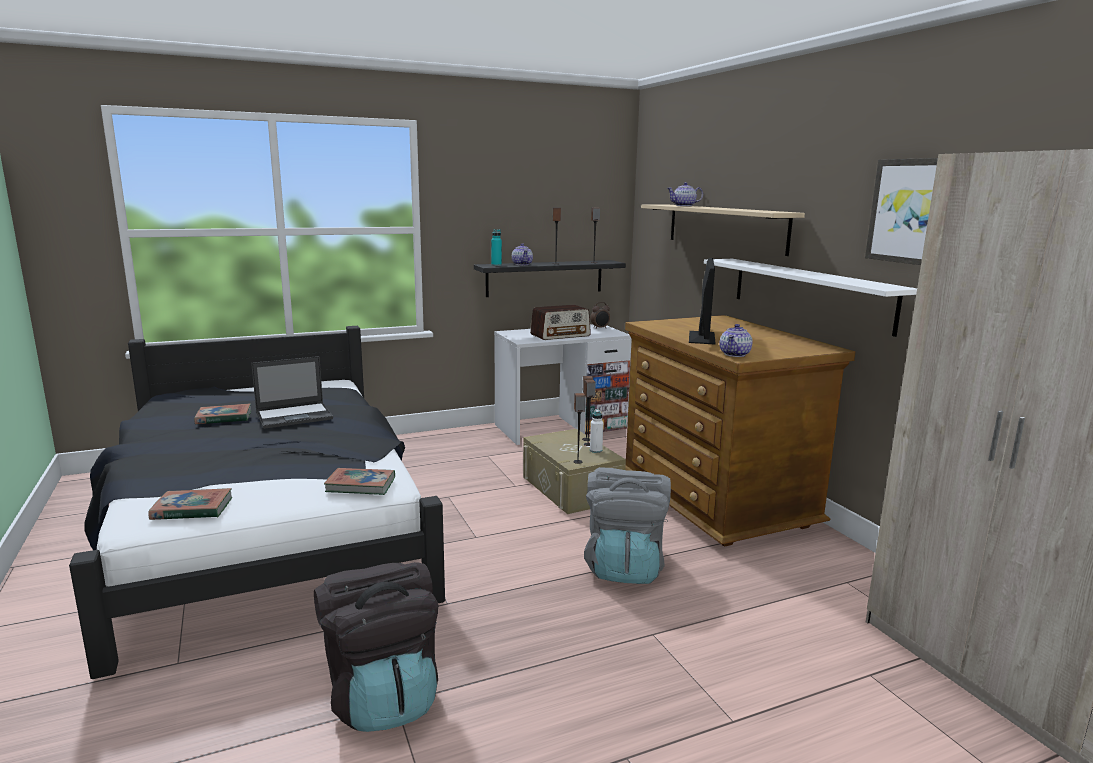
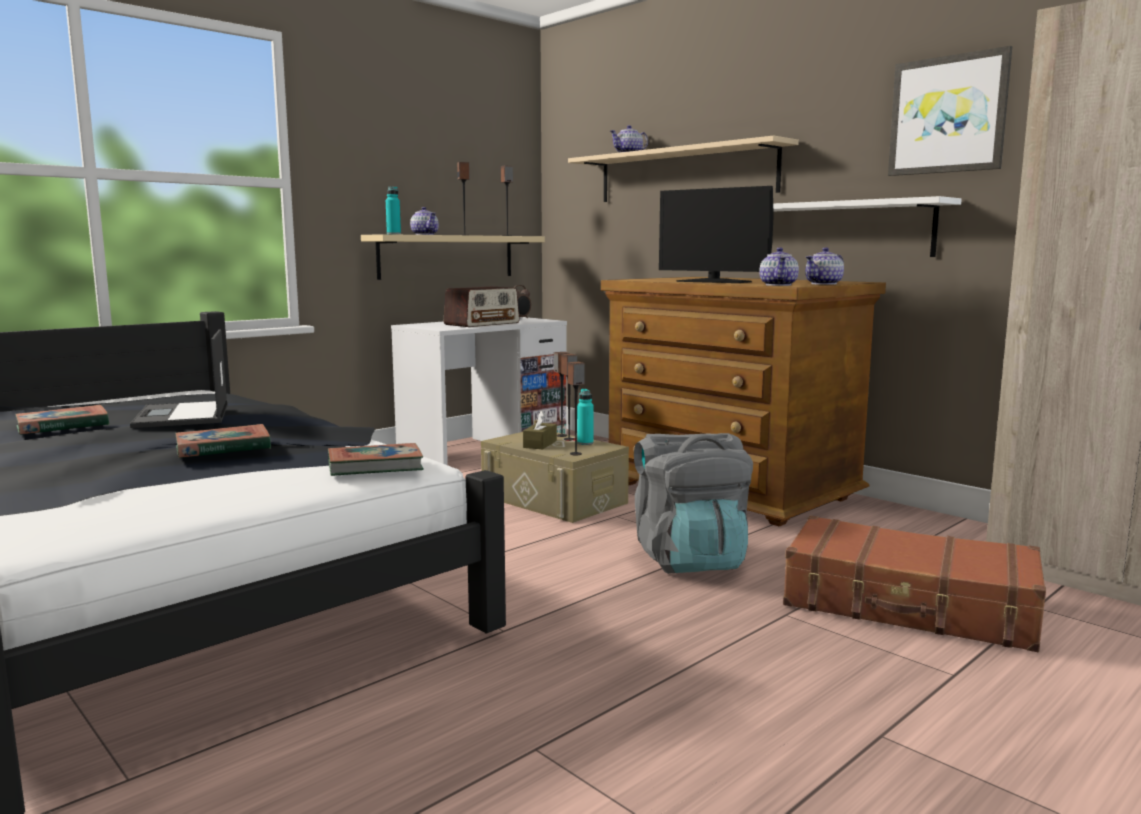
camera: 20 degrees left, 5 degrees down
(192, 509) = (126, 515): book -> book (223, 448)
(295, 415) = (183, 416): laptop -> laptop turned 120 degrees clockwise
(382, 696) = (508, 745): black backpack -> none
(545, 278) = (447, 256): black shelf -> beige shelf
(562, 447) = (540, 444): none -> brown tissue box
(596, 450) = (585, 443): white bottle -> turquoise bottle
(701, 337) = (713, 281): monitor -> monitor turned 135 degrees clockwise
(759, 648) = (909, 606): none -> brown suitcase
(782, 354) = (824, 284): none -> teapot

